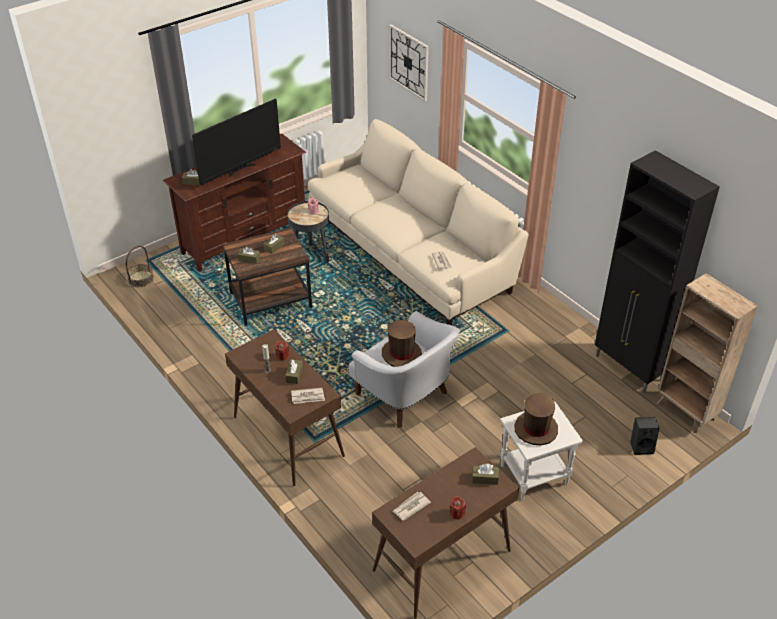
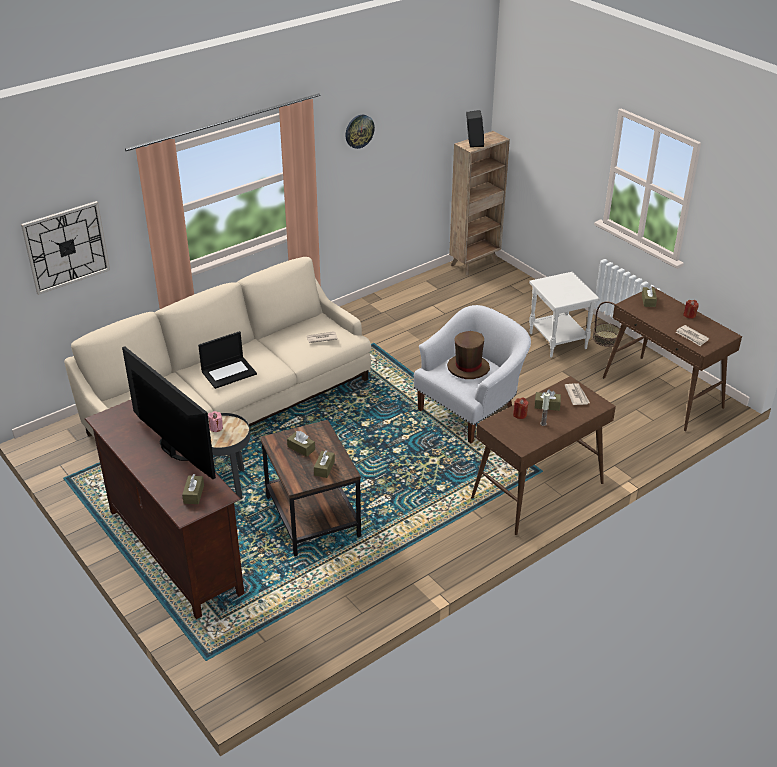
camera: 90 degrees left, 5 degrees down
(140, 279) = (251, 660): basket -> basket (606, 338)
(387, 214) = (229, 372): none -> laptop
(535, 429) = (565, 291): brown hat -> none
(618, 168) = (359, 131): none -> wall clock
(629, 369) = (425, 283): black cabinet -> none
(642, 446) = (516, 287): black speaker -> black speaker (473, 143)

